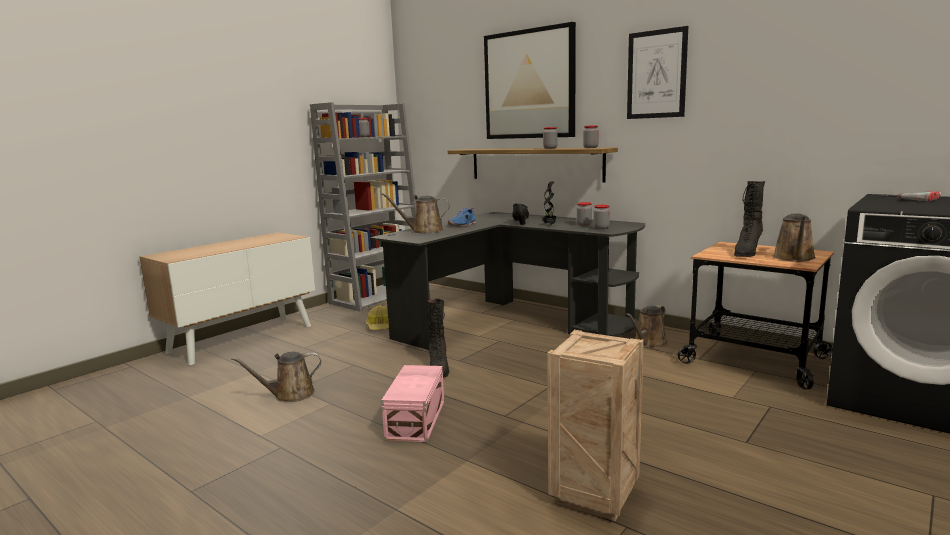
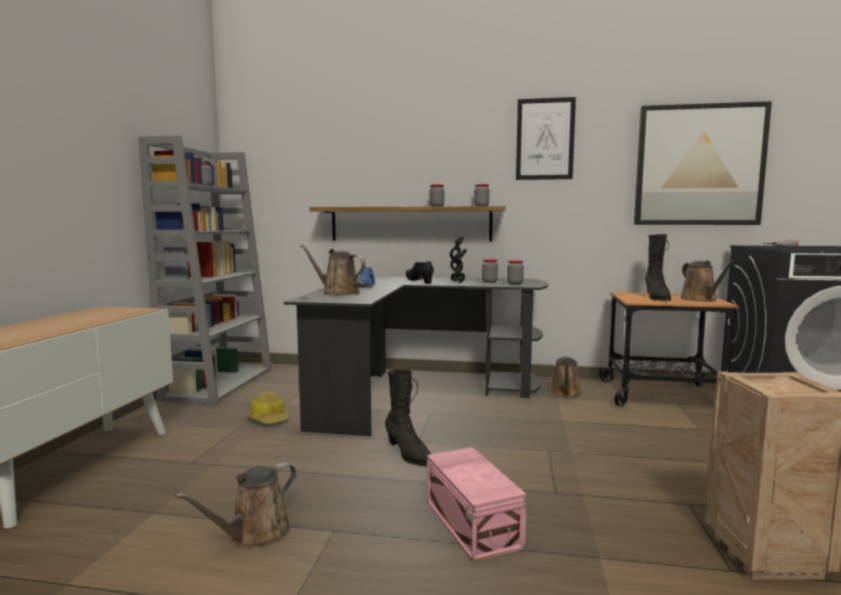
camera: 30 degrees left, 5 degrees down
(424, 231) = (338, 293): brown watering can -> brown watering can turned 60 degrees clockwise
(529, 84) = (405, 141): picture -> picture (698, 165)

